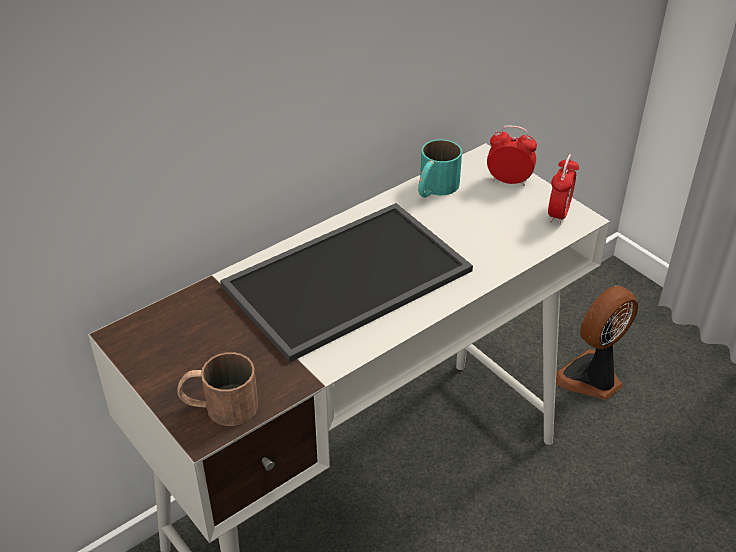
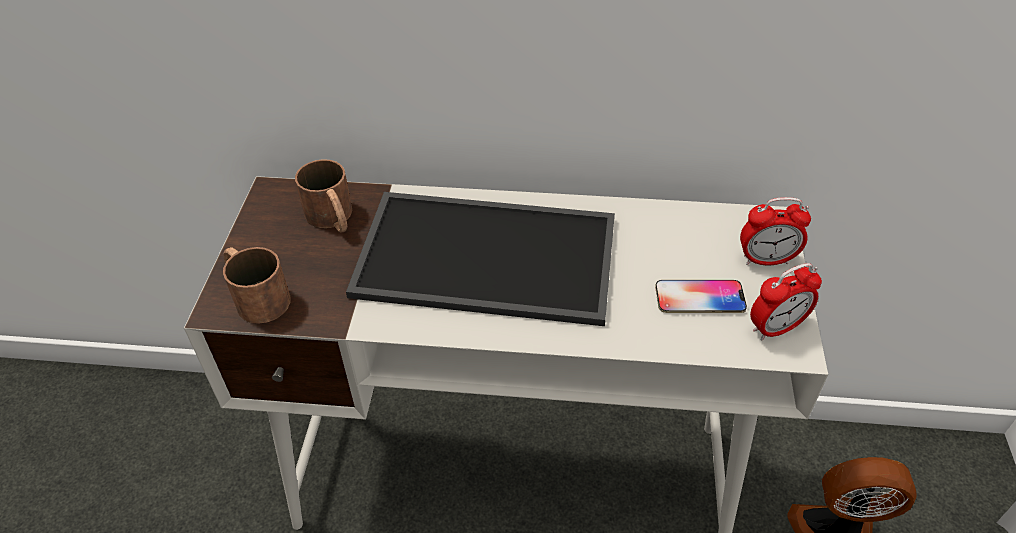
camera: 45 degrees right, 5 degrees up
(201, 322) = (333, 219): none -> brown mug
(434, 188) = (676, 222): turquoise mug -> none
(501, 222) = (699, 298): none -> phone
(508, 181) = (766, 260): alarm clock -> alarm clock turned 120 degrees clockwise

